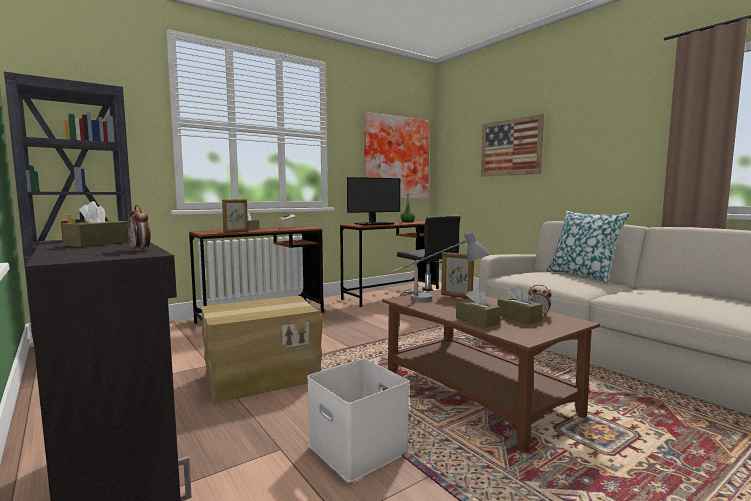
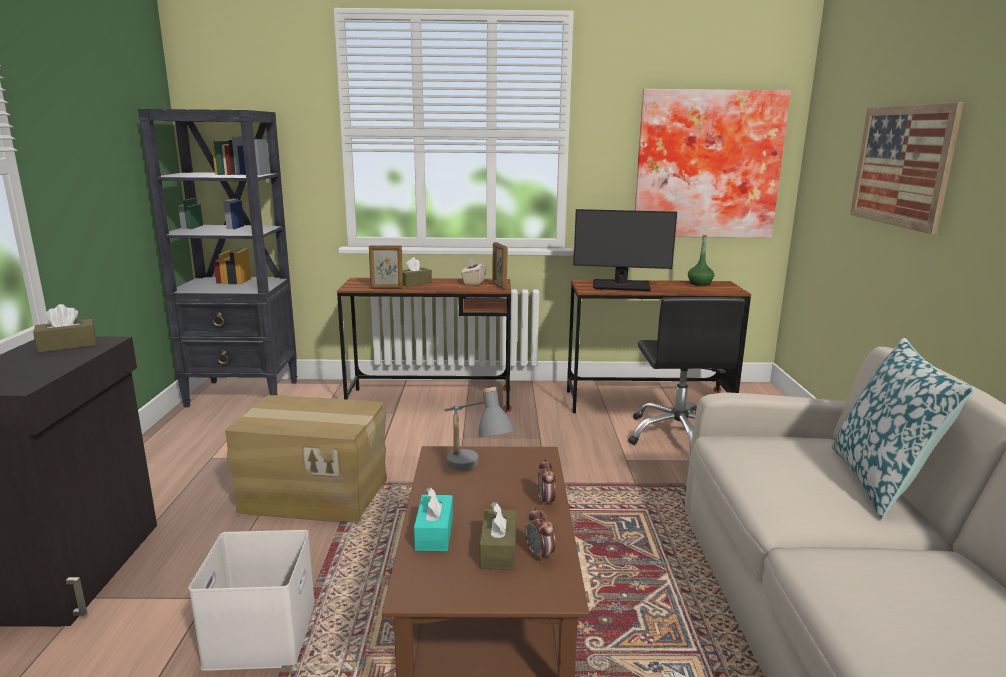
camera: 35 degrees right, 10 degrees up
(140, 249) = (45, 373): alarm clock -> alarm clock (546, 501)
(456, 296) = (519, 471): picture frame -> picture frame (499, 286)
(477, 321) = (434, 533): brown tissue box -> turquoise tissue box

